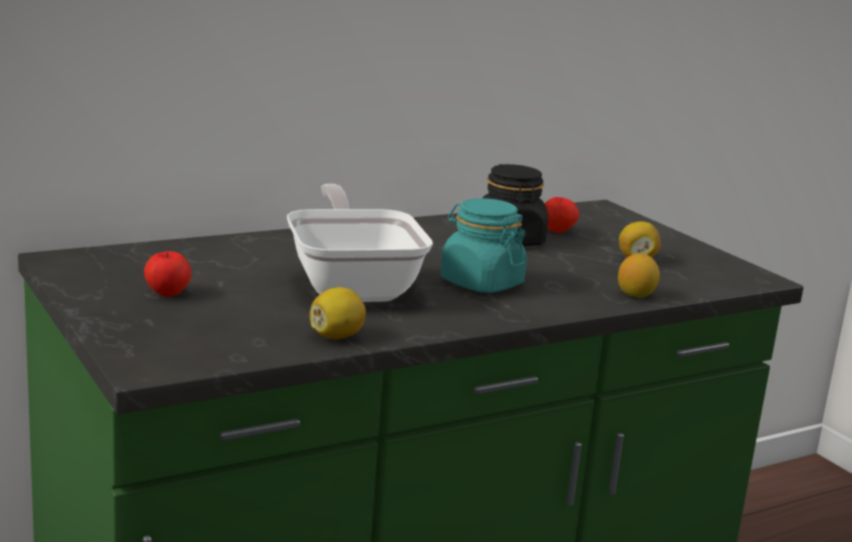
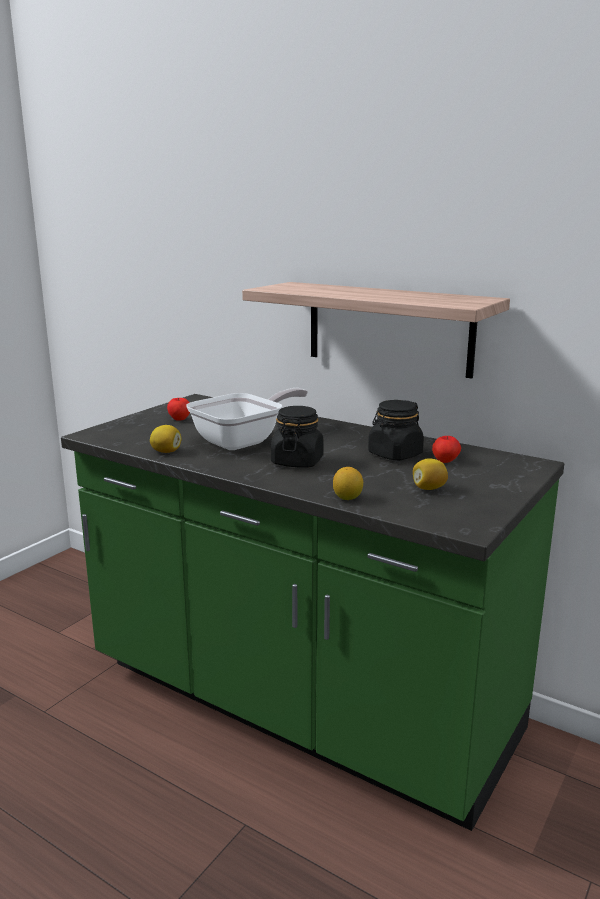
camera: 65 degrees right, 0 degrees up
(397, 69) = (388, 328): none -> shelf
(481, 283) = (297, 461): turquoise jar -> black jar

